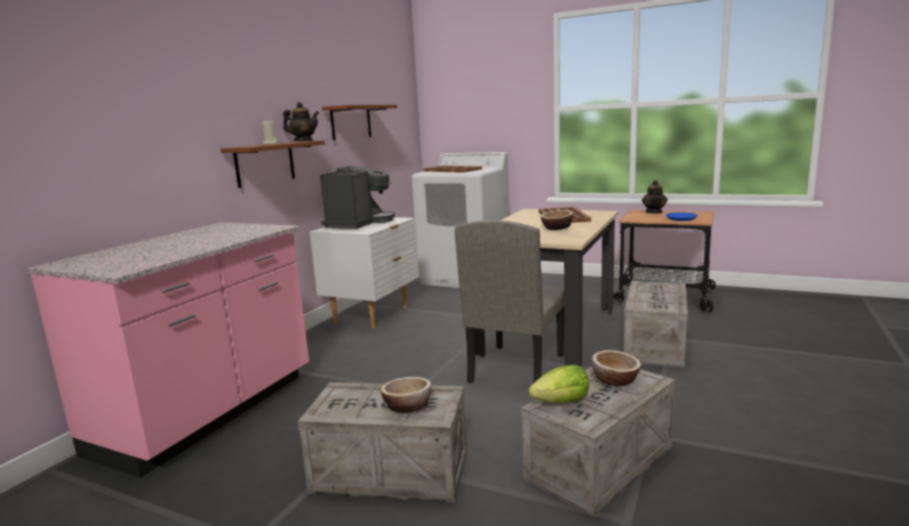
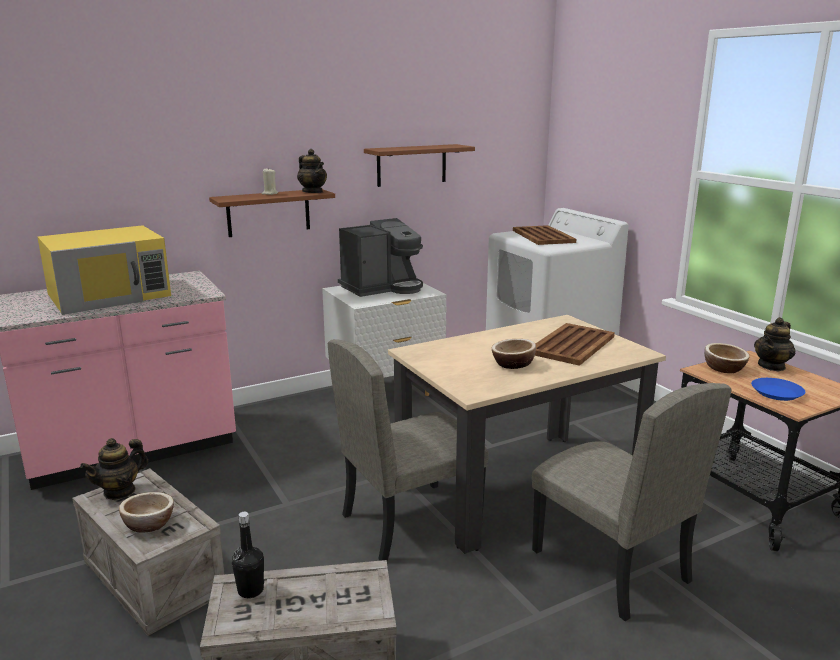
camera: 35 degrees right, 5 degrees up
(180, 243) = (110, 295): none -> yellow microwave
(335, 402) = (119, 491): none -> teapot
(562, 402) = (250, 590): lettuce -> black bottle
(615, 380) = (341, 592): bowl -> bowl (724, 368)
(655, 345) = (609, 566): crate -> beige chair

